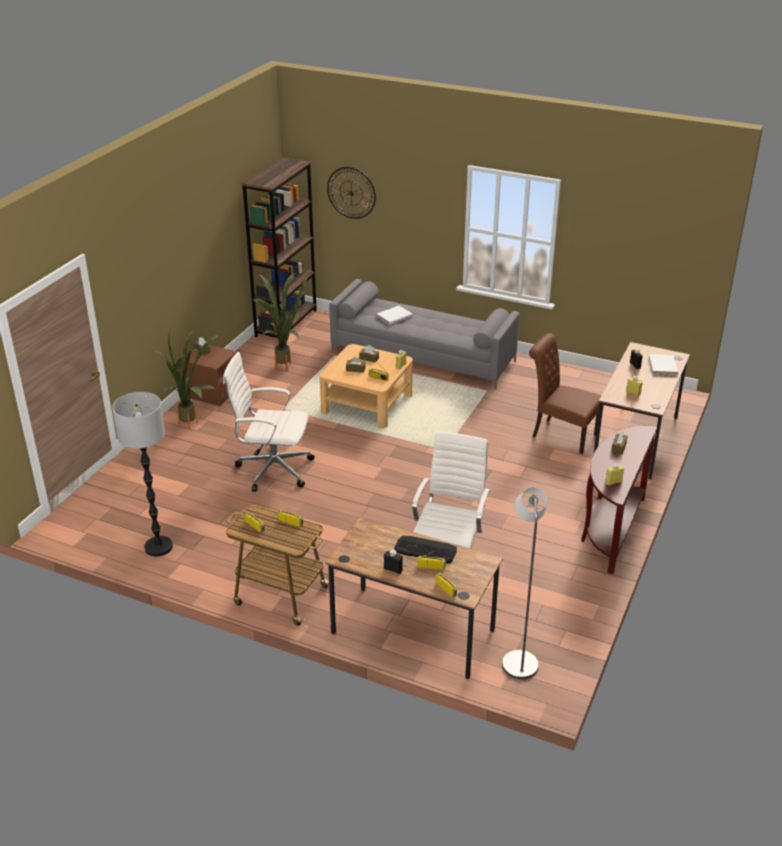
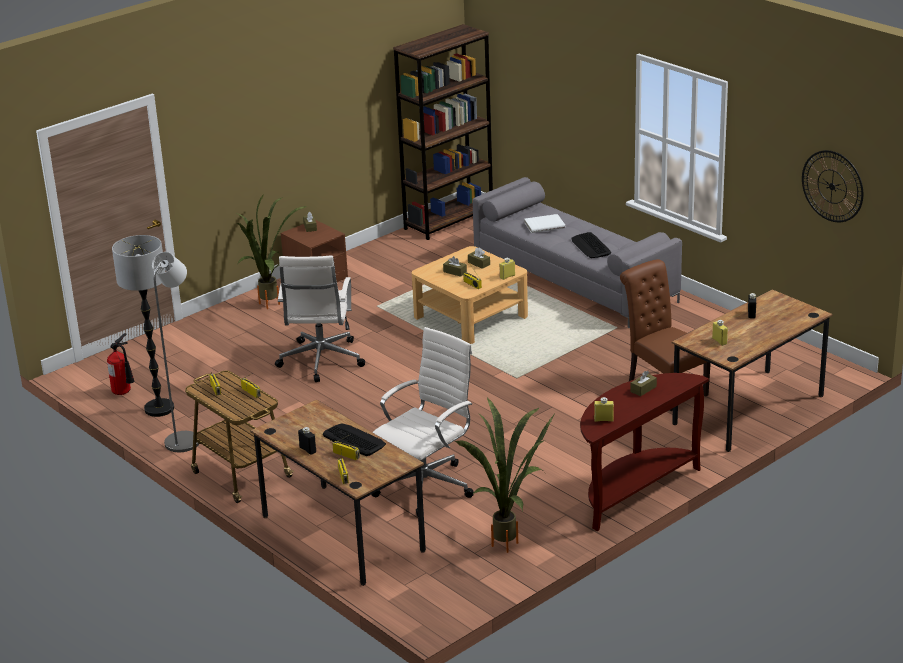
camera: 25 degrees right, 5 degrees down
(114, 538) = (124, 392): none -> fire extinguisher
(272, 469) = (320, 361): white office chair -> white office chair turned 120 degrees counterclockwise
(286, 364) = (415, 262): potted plant -> potted plant (511, 541)
(351, 193) = (527, 73): wall clock -> wall clock (832, 186)
(444, 328) = (590, 246): none -> keyboard
(519, 660) = (427, 582): grey floor lamp -> grey floor lamp (186, 439)
(662, 366) = (783, 320): white book -> none

